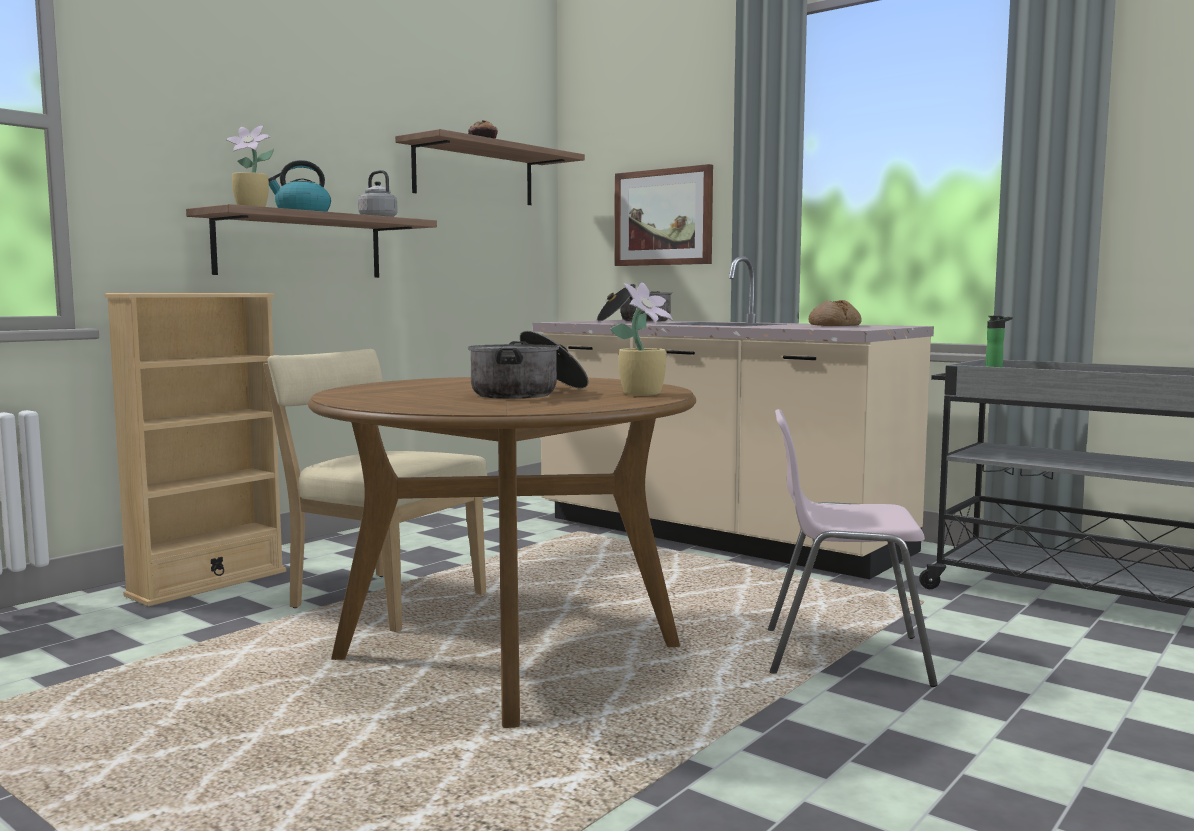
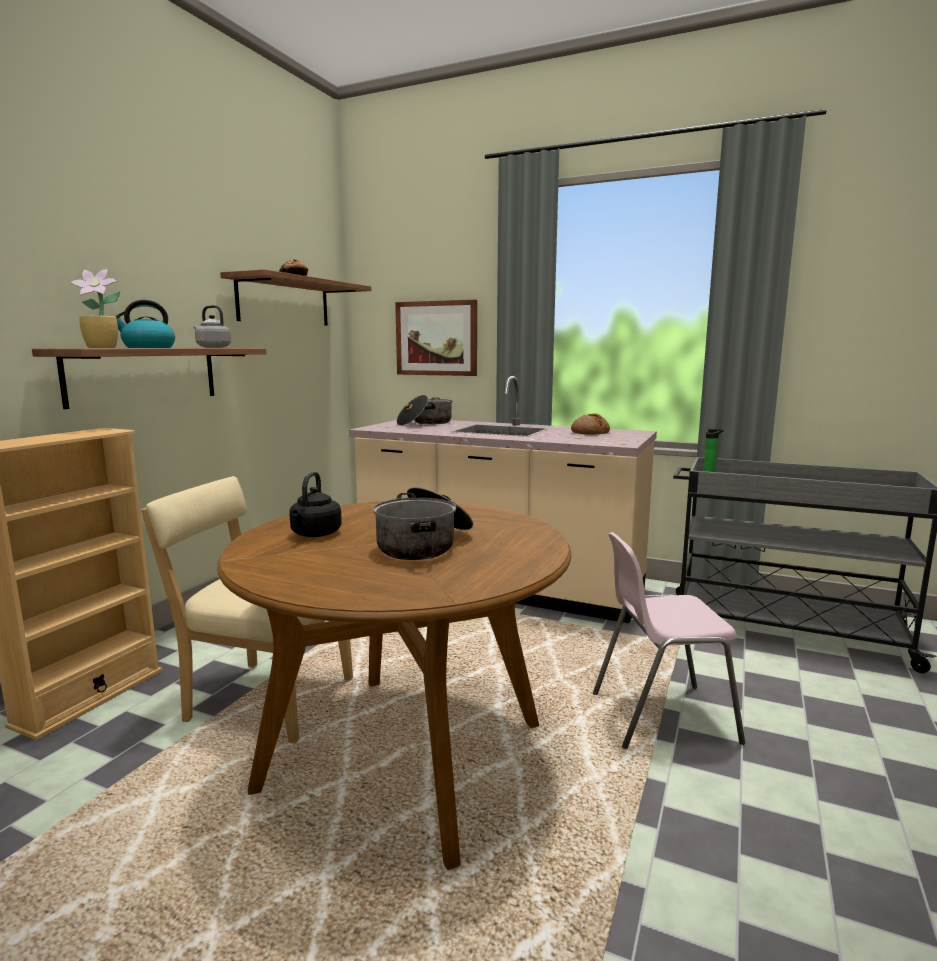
camera: 15 degrees left, 5 degrees up
(423, 386) = (315, 534): none -> black kettle
(644, 394) = (523, 538): potted plant -> none

